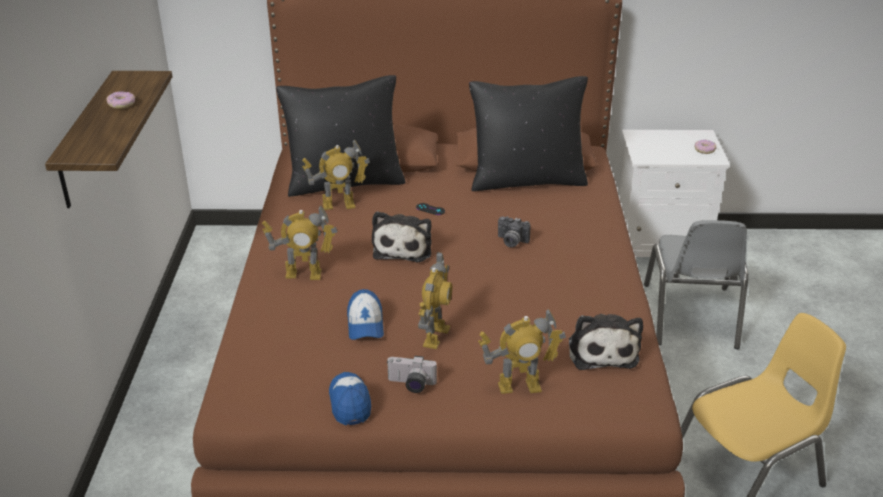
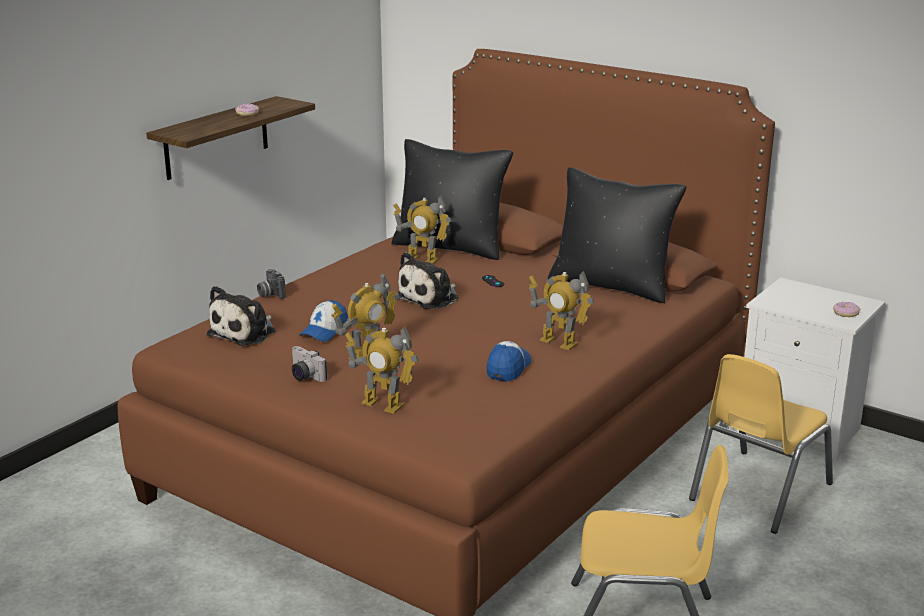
camera: 35 degrees right, 10 degrees down
(303, 274) = (329, 291): toy robot -> toy robot (558, 342)
(350, 402) = (246, 371): cap -> cap (508, 368)
(511, 242) = (527, 320): camera -> camera (270, 294)
(602, 350) = (488, 408): plush toy -> plush toy (245, 333)
(690, 316) = (758, 491): grey chair -> yellow chair

